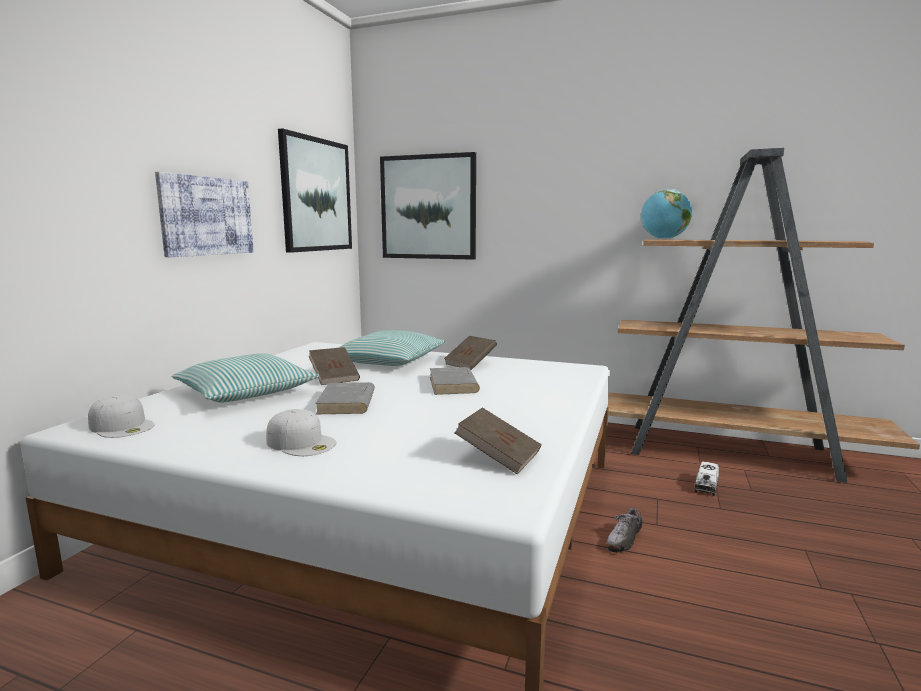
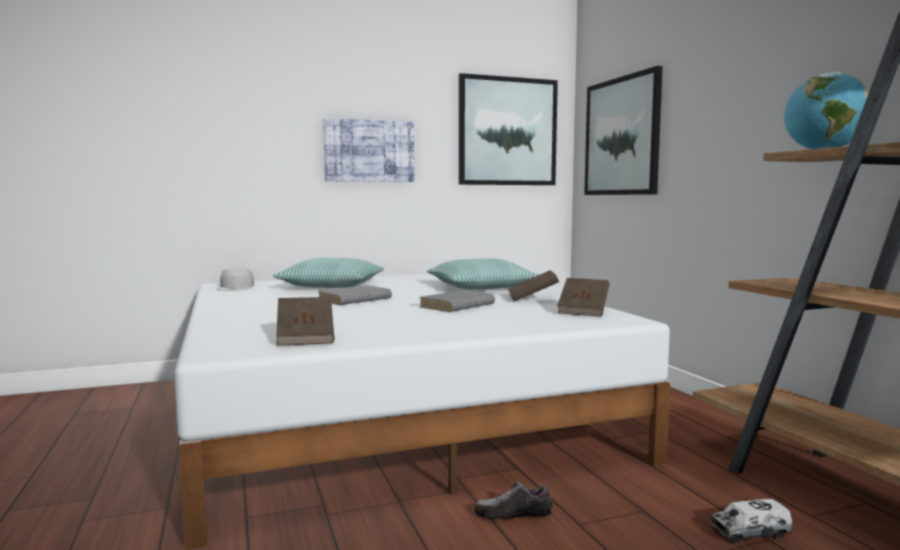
camera: 50 degrees right, 5 degrees down
(302, 442) = (261, 308): white cap -> none
(334, 378) = (403, 288): brown book -> brown book (583, 311)

